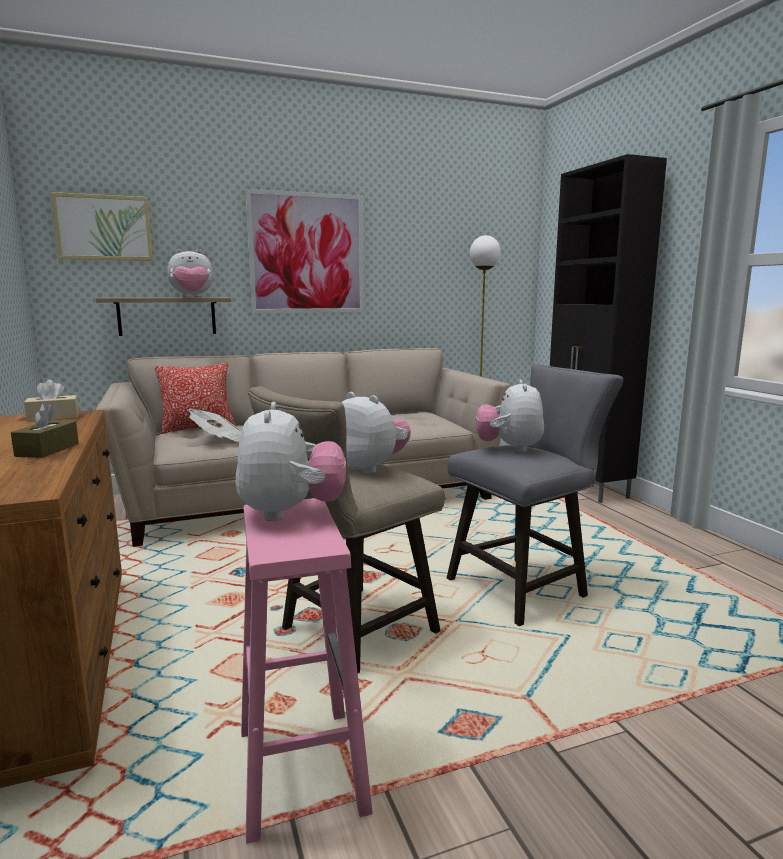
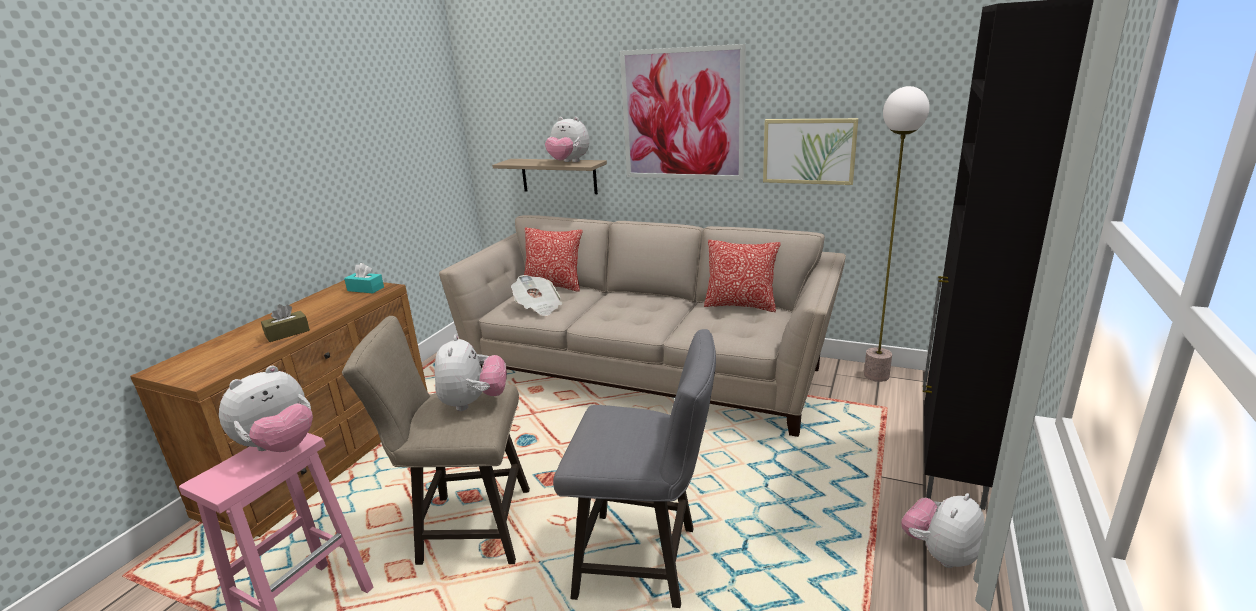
camera: 45 degrees right, 10 degrees up
(53, 417) = (365, 289): beige tissue box -> turquoise tissue box
(104, 228) = (511, 98): picture -> picture (809, 151)
(396, 413) = (740, 305): none -> pillow
(509, 448) = (621, 422): plush toy -> plush toy (940, 553)

